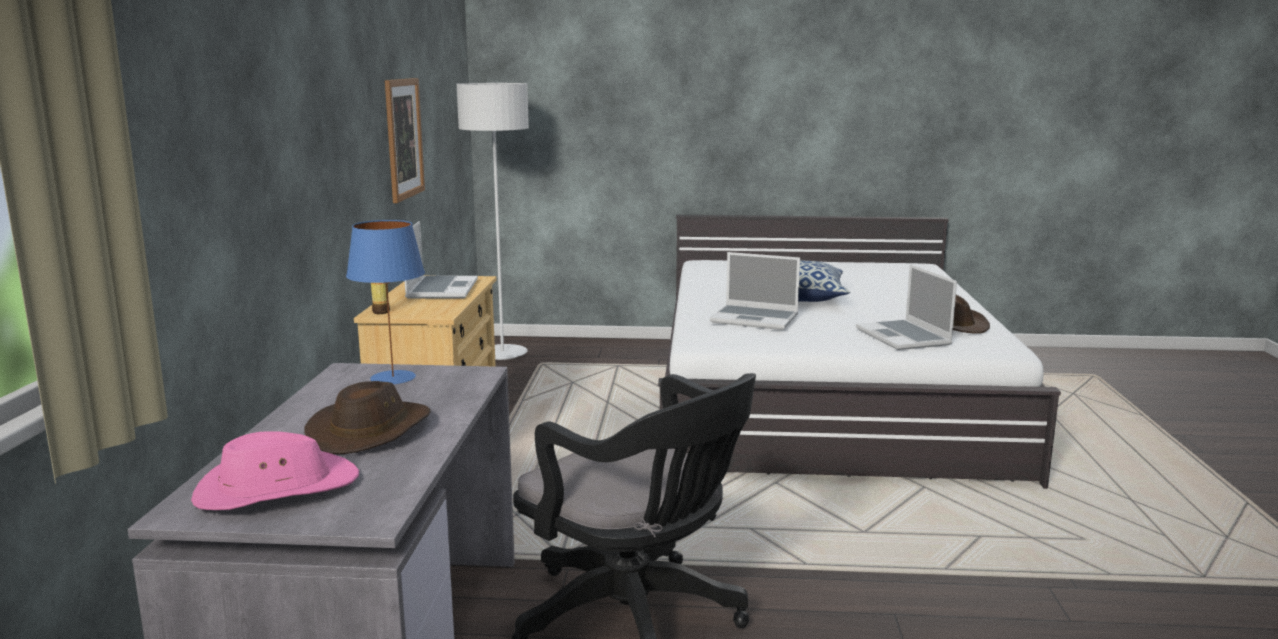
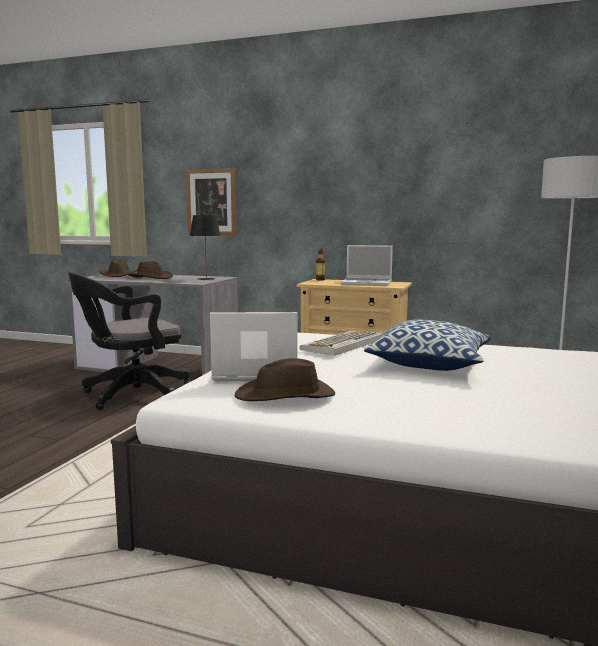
camera: 105 degrees right, 5 degrees down
(276, 489) = (118, 275): pink hat -> brown hat
(393, 377) = (206, 279): blue table lamp -> black table lamp
(403, 138) = (428, 197): picture -> picture (211, 202)
(755, 319) = (343, 344): laptop -> keyboard

